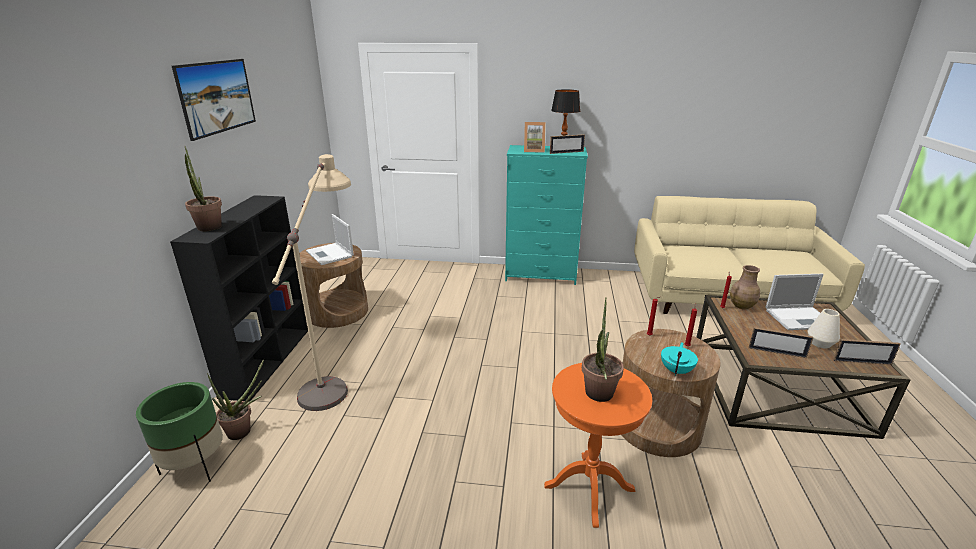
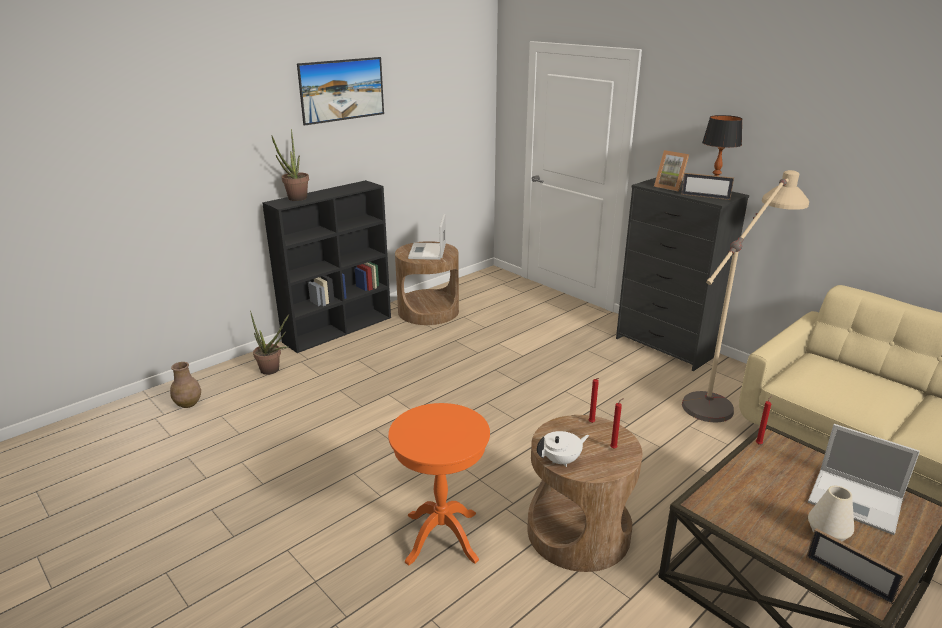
camera: 40 degrees right, 0 degrees up
(195, 465) = (227, 378): green planter -> none
(335, 373) = (370, 358): beige floor lamp -> beige floor lamp (724, 394)
(541, 274) = (667, 346): turquoise dresser -> black dresser
(598, 397) = (428, 433): potted plant -> none
(676, 370) = (561, 460): turquoise teapot -> white teapot
(742, 305) = (794, 454): brown vase -> brown vase (188, 404)
(776, 352) = (741, 512): picture frame -> none

